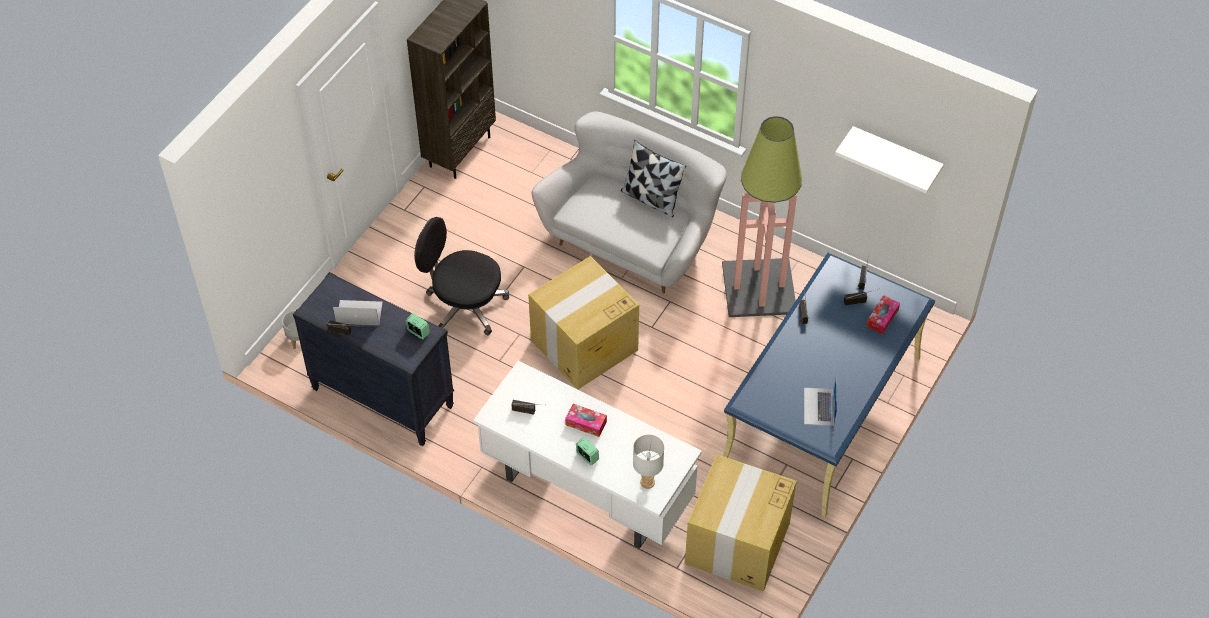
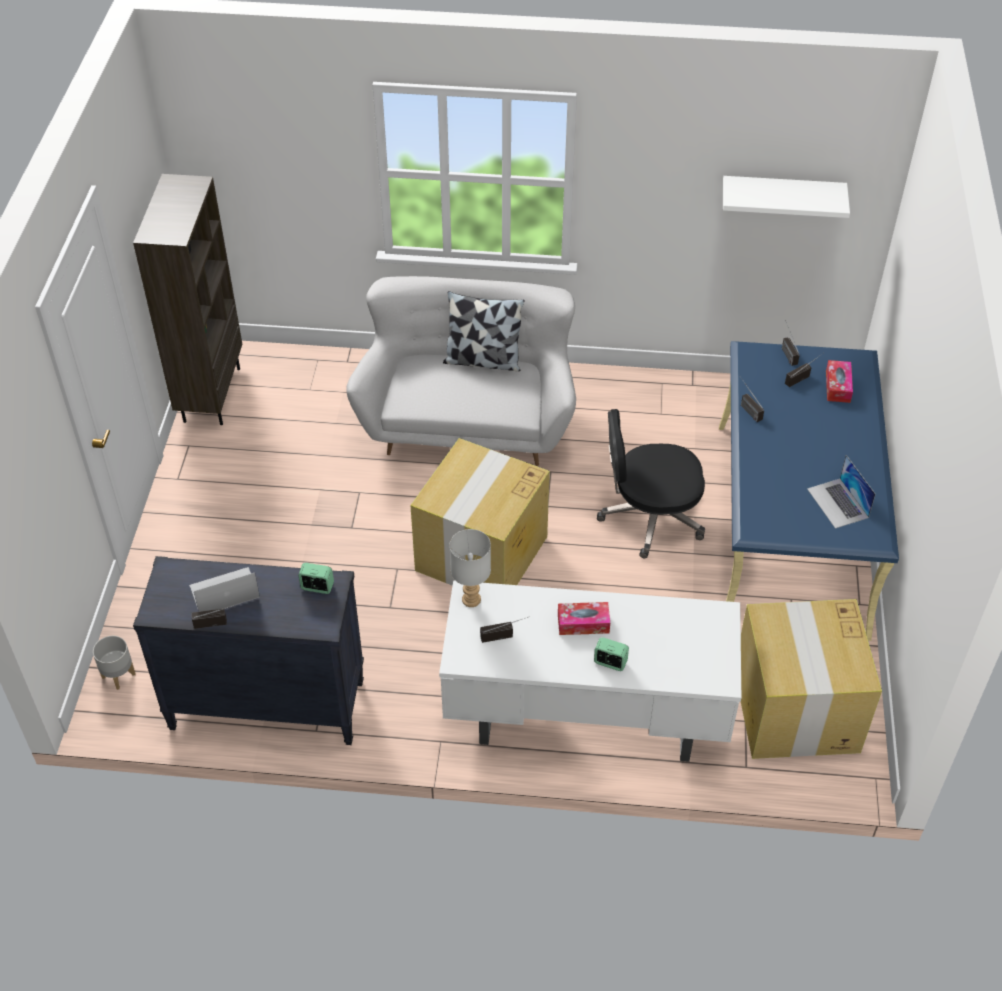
camera: 25 degrees left, 5 degrees down
(464, 305) = (311, 560): black office chair -> black office chair (649, 517)
(648, 483) = (703, 664): grey table lamp -> grey table lamp (472, 600)
(758, 287) = (637, 424): floor lamp -> none

